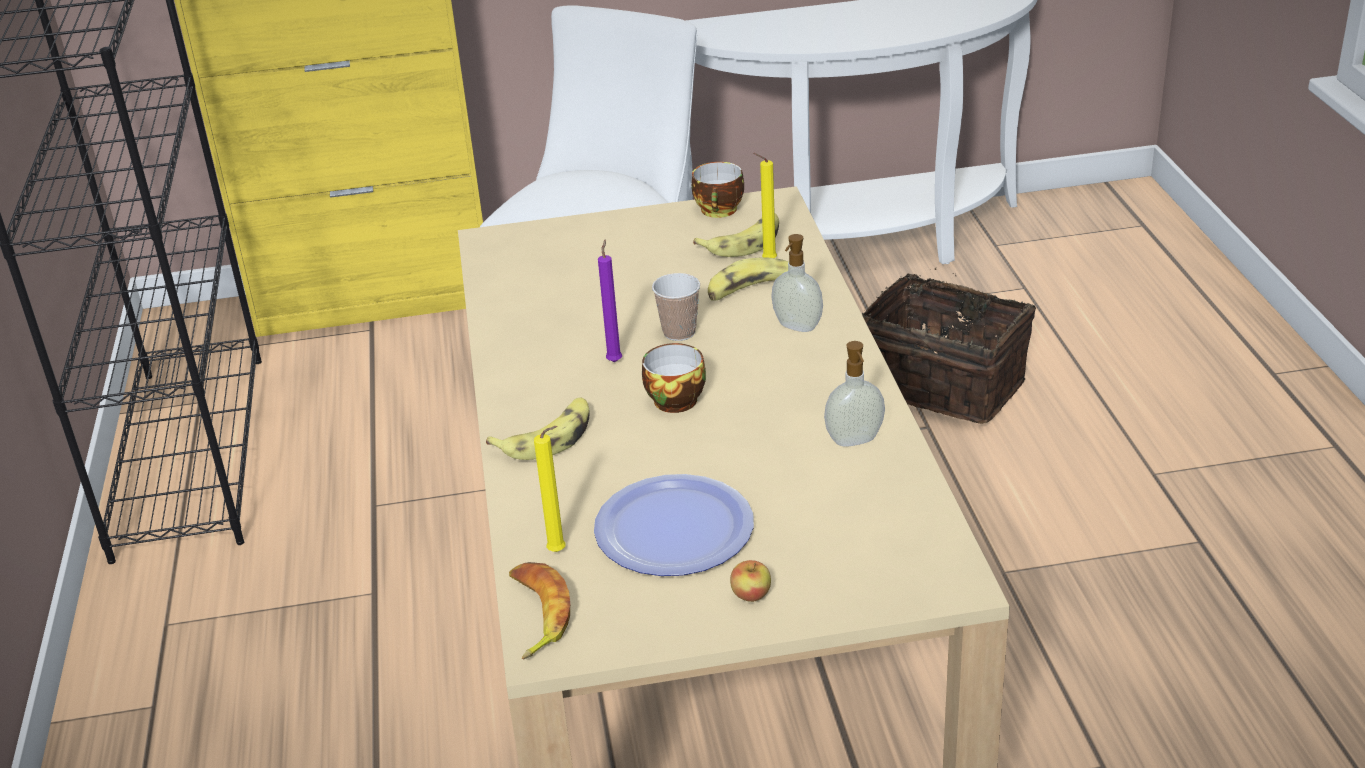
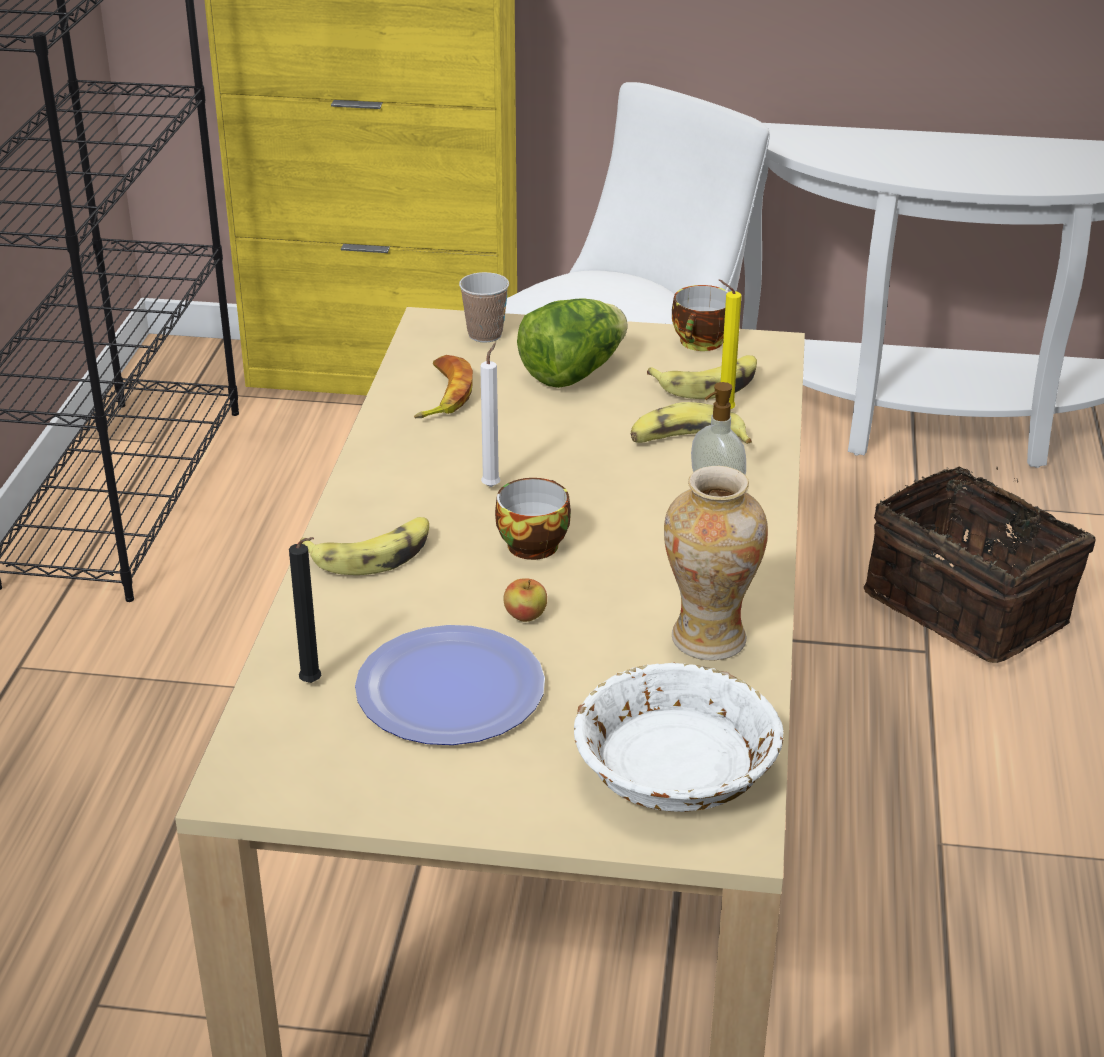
camera: 15 degrees right, 0 degrees up
(535, 615) = (249, 747): banana -> banana (442, 395)
(560, 552) = (313, 684): yellow candle -> black candle
(615, 360) = (492, 485): purple candle -> white candle
(629, 256) = (573, 373): none -> lettuce
(679, 332) = (580, 470): cup -> cup (485, 335)
(751, 595) = (492, 787): apple -> apple (525, 616)
(855, 441) = (708, 639): soap dispenser -> vase
(885, 544) = (676, 768): none -> white bowl

